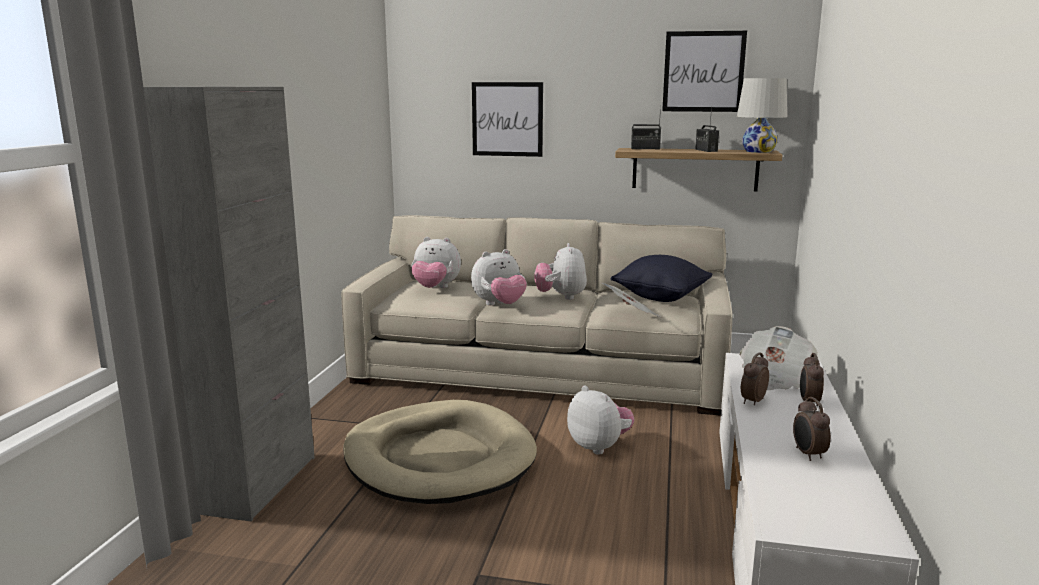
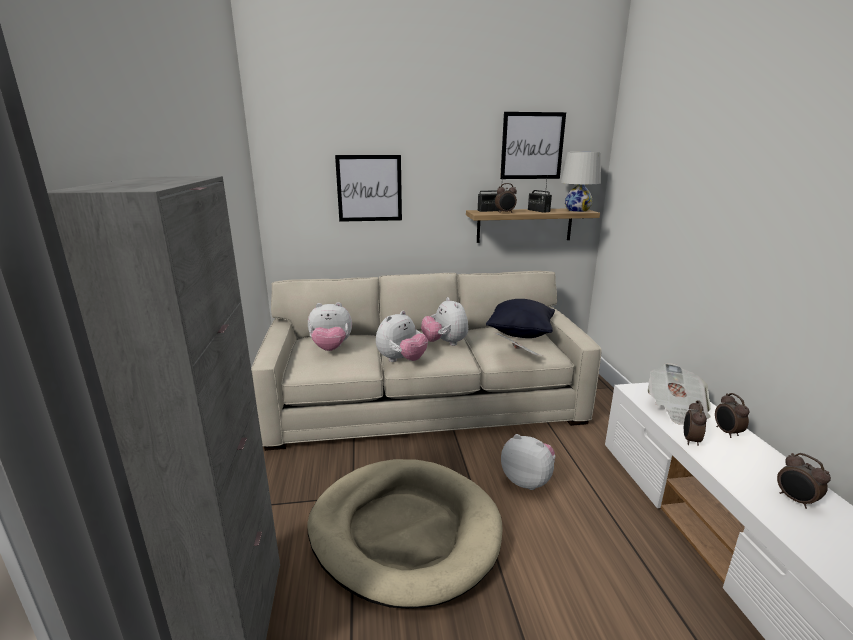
camera: 20 degrees left, 5 degrees up
(658, 150) = (505, 212): none -> alarm clock

